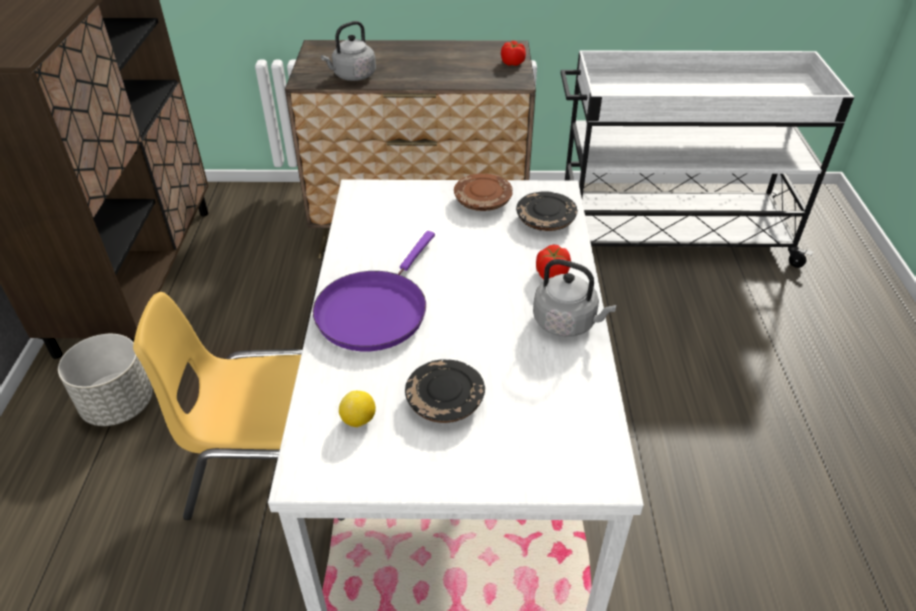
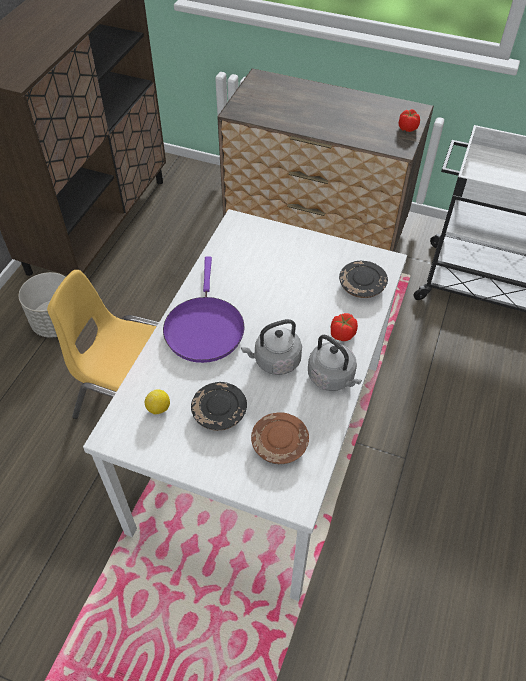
camera: 20 degrees right, 10 degrees up
(352, 76) = (273, 115): grey kettle -> grey kettle (275, 361)
(374, 310) = (204, 328): purple frying pan -> purple frying pan turned 45 degrees counterclockwise
(483, 201) = (323, 256): brown plate -> brown plate (280, 444)

